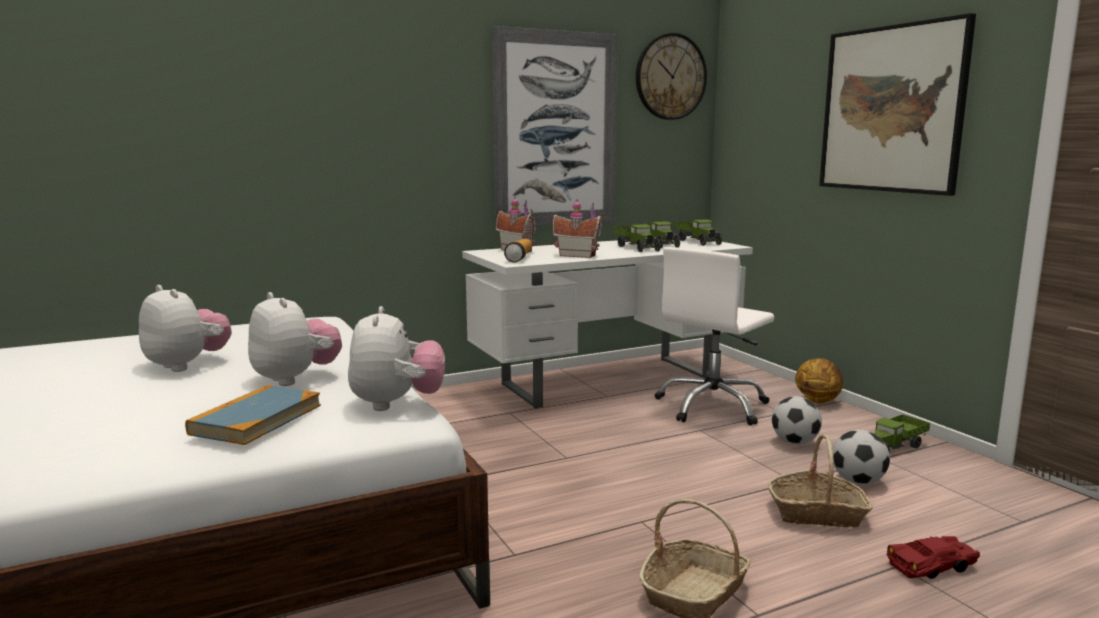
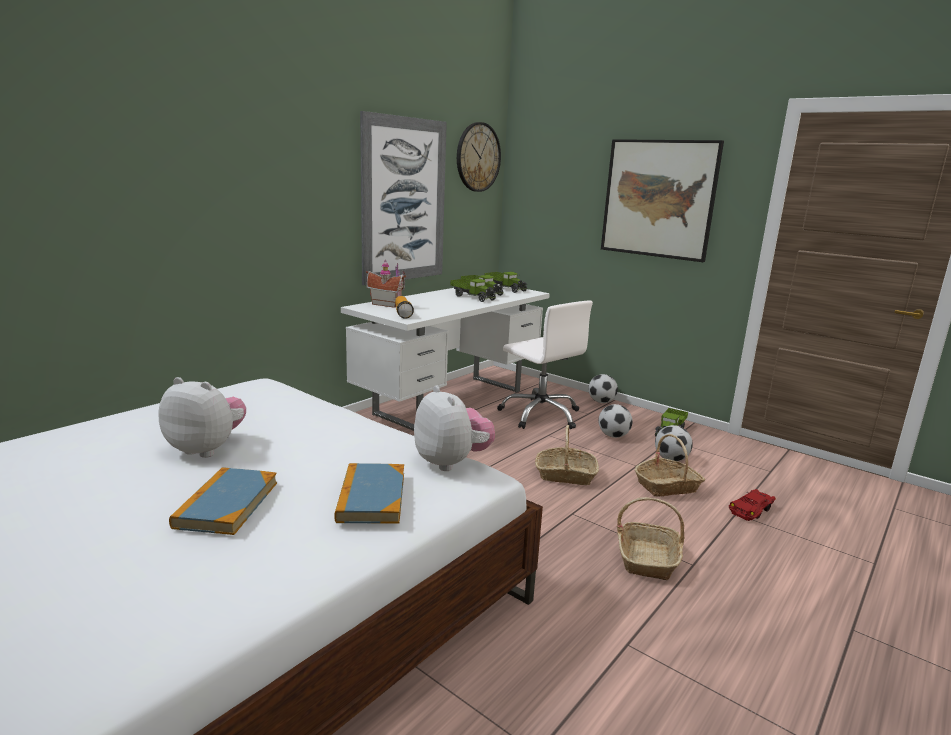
camera: 25 degrees left, 5 degrees up
(125, 407) = (227, 504): none -> book
(295, 379) = (335, 450): plush toy -> none
(577, 255) = (442, 307): toy house -> none
(676, 477) = (565, 475): none -> basket
(712, 406) = (541, 415): white office chair -> white office chair turned 60 degrees counterclockwise
(817, 401) = (601, 402): basketball -> football

